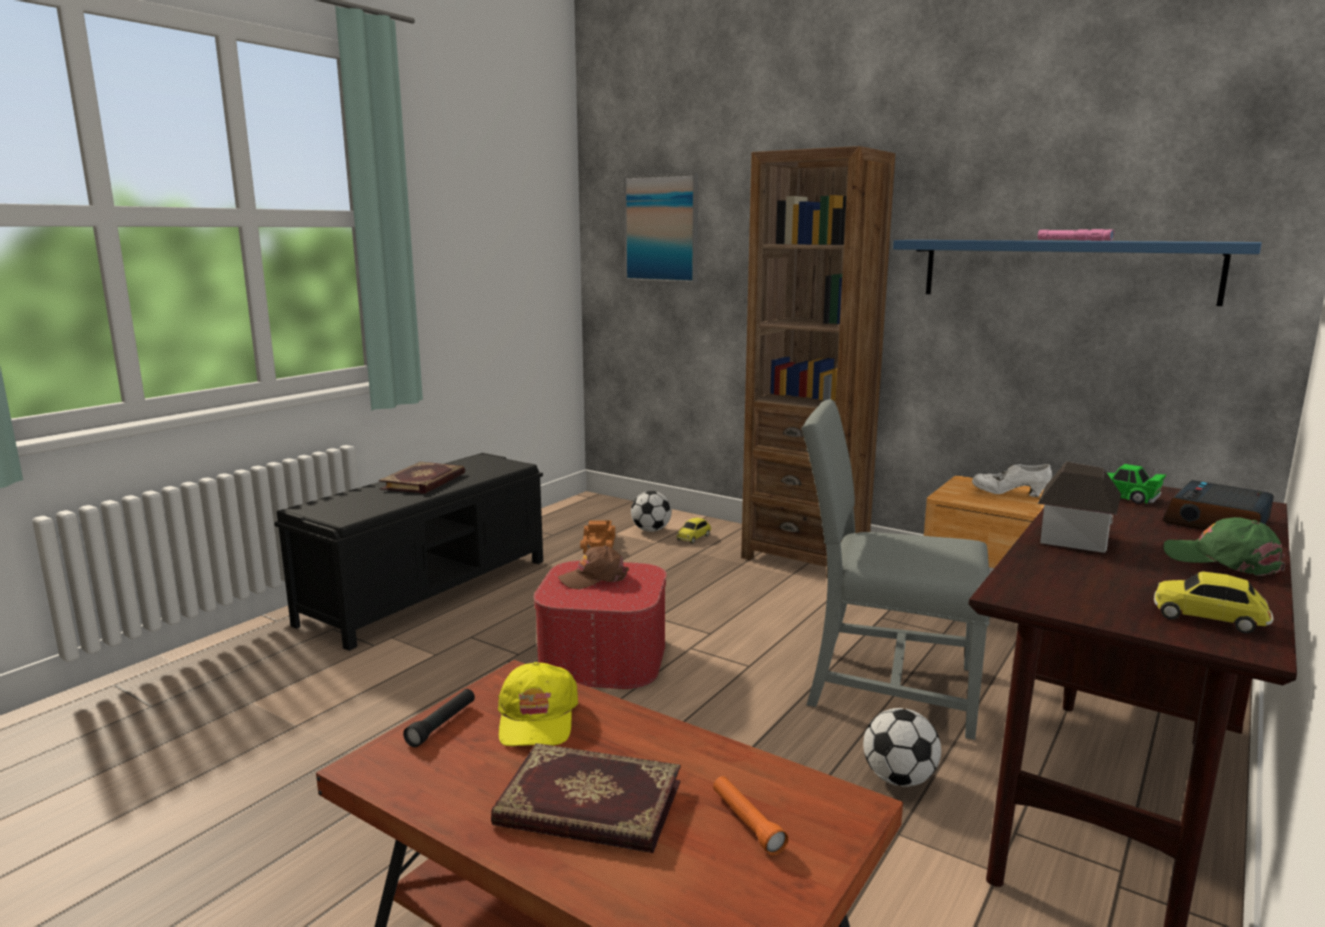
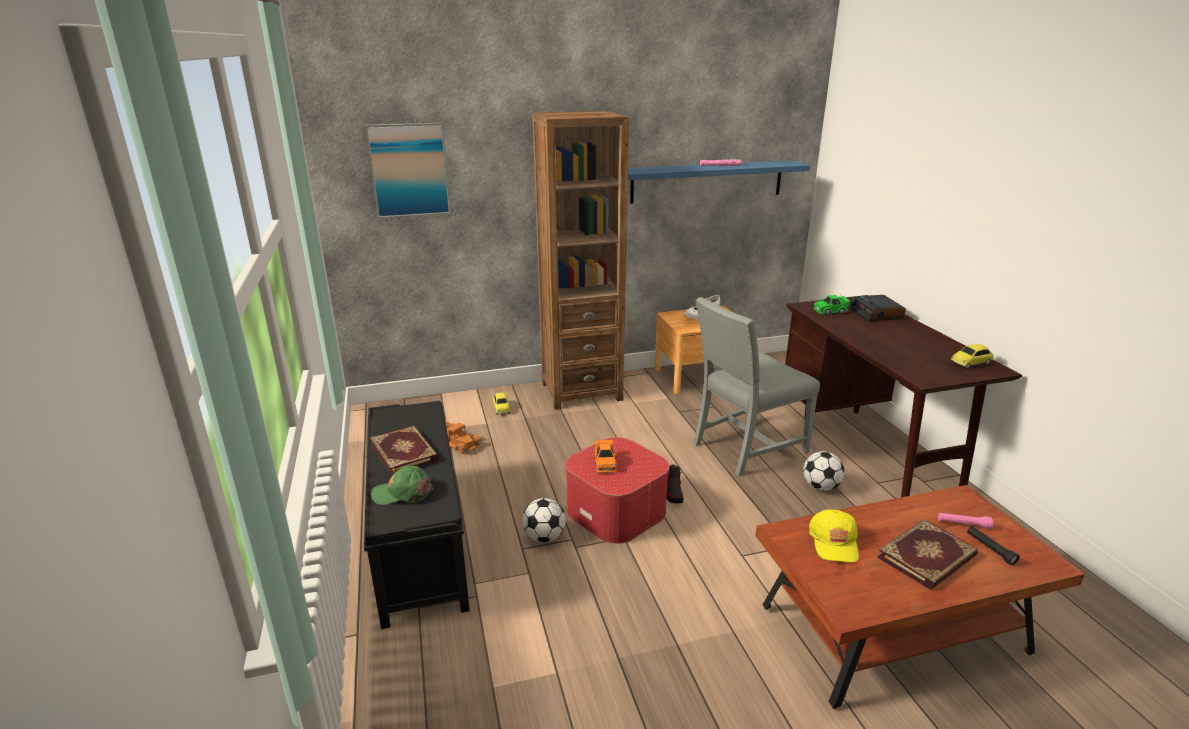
camera: 50 degrees left, 10 degrees up
(442, 724) = (818, 574): black flashlight -> black flashlight (990, 549)
(537, 718) = (834, 542): yellow cap -> yellow cap turned 60 degrees clockwise
(593, 578) = (605, 463): brown cap -> orange toy car
(651, 530) = (465, 415): football -> football (544, 537)
(692, 676) = (673, 493): none -> shoe
(747, 823) = (963, 524): orange flashlight -> pink flashlight
(1074, 539) = (872, 343): toy house -> none
(1222, 560) = (918, 334): green cap -> green cap (403, 492)

